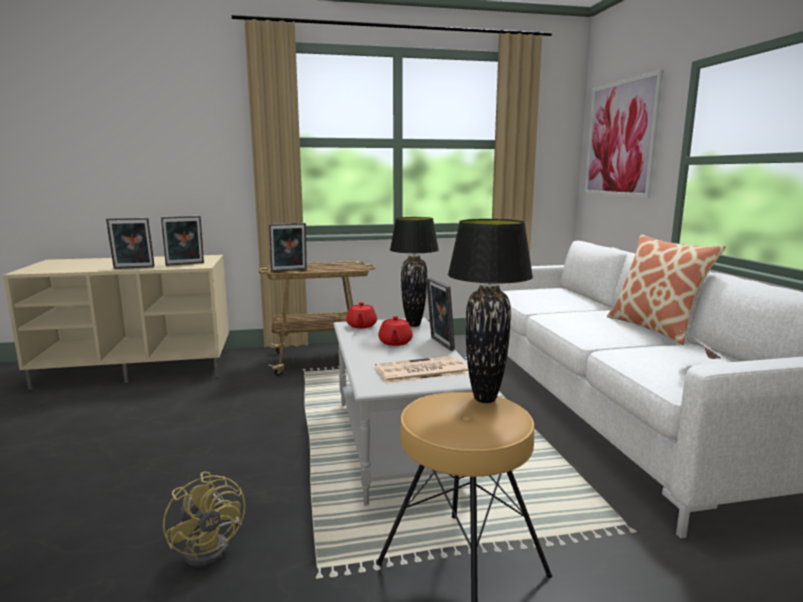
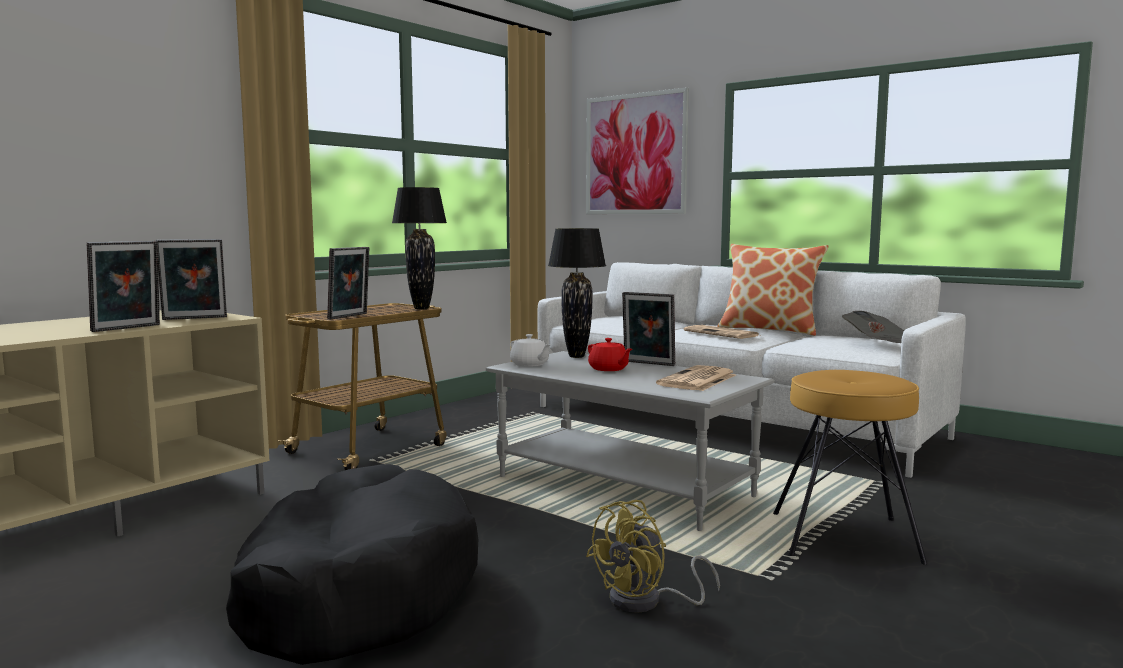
camera: 40 degrees left, 5 degrees down
(123, 458) = (355, 591): none -> black dog bed
(185, 264) = (194, 318): picture frame -> picture frame turned 45 degrees clockwise
(212, 547) = (646, 602): yellow fan -> yellow fan turned 120 degrees clockwise
(361, 326) = (529, 364): red teapot -> white teapot
(485, 399) = (838, 370): black table lamp -> black table lamp (421, 308)
(588, 324) = (722, 333): none -> newspaper

